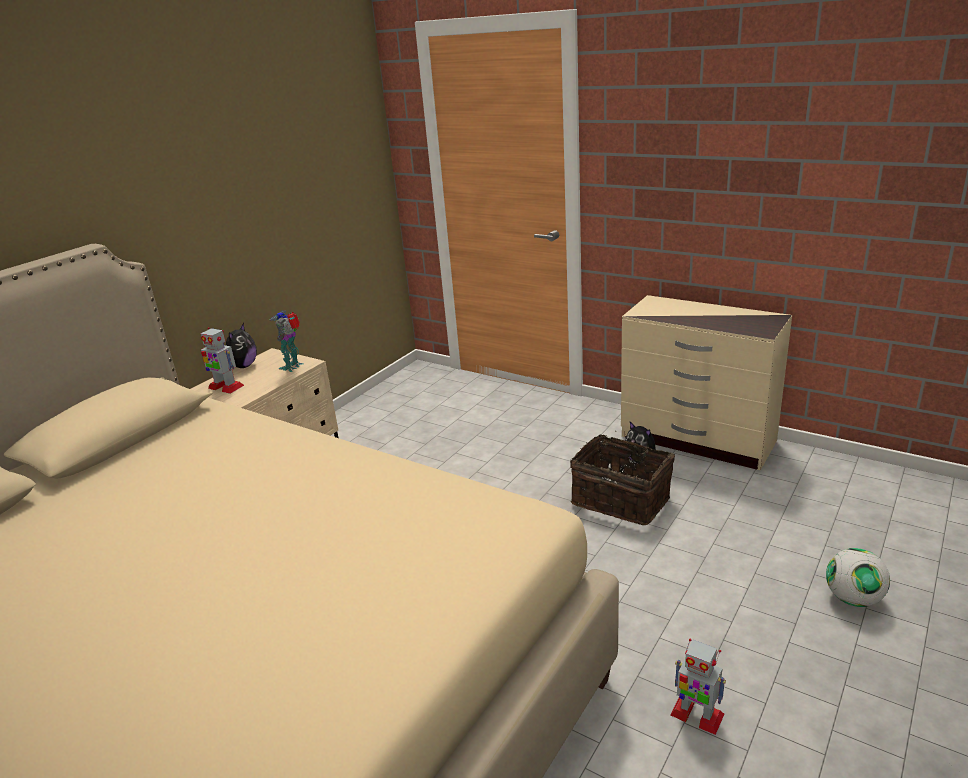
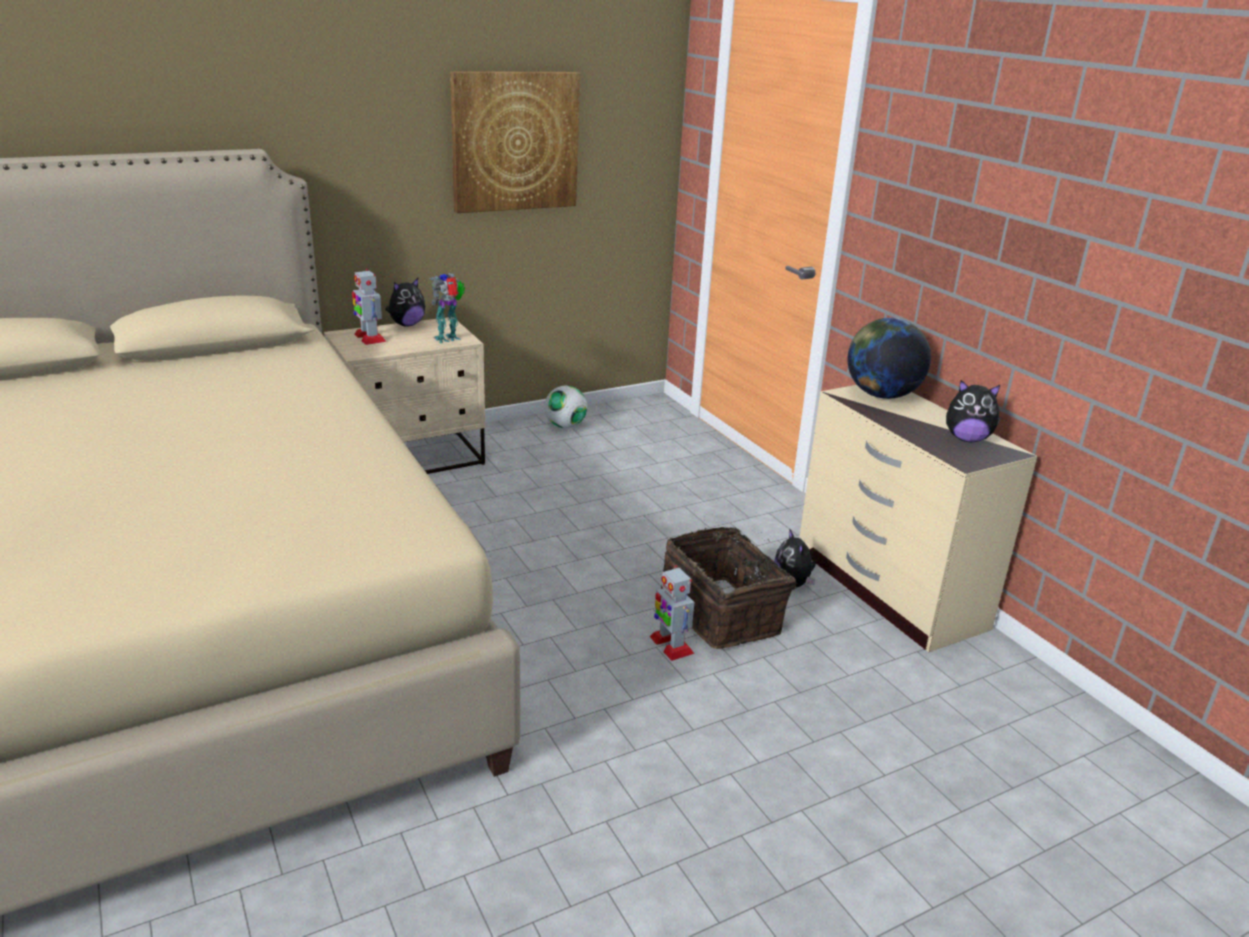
camera: 25 degrees right, 0 degrees up
(284, 187) = (515, 141): none -> picture
(660, 306) = (881, 395): none -> globe
(696, 714) = (557, 847): toy robot -> toy robot (671, 644)
(744, 317) = (967, 439): none -> plush toy
(853, 599) = (874, 833): football -> football (565, 426)

